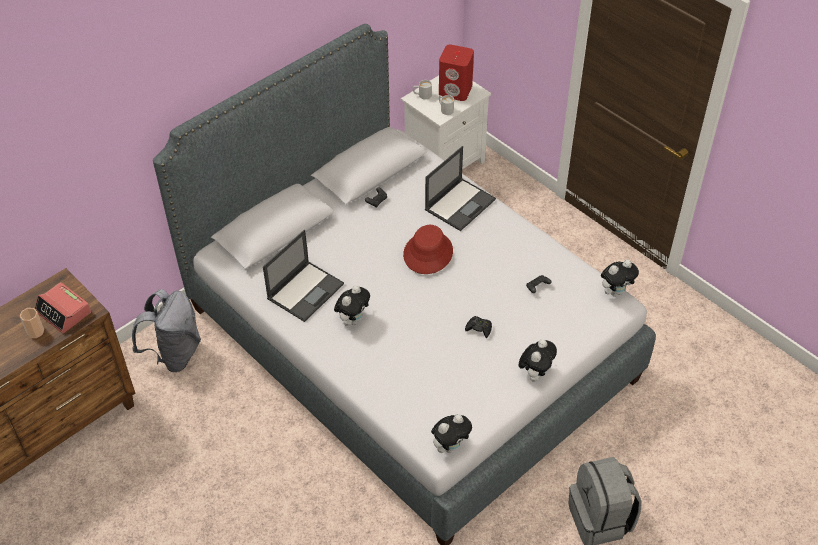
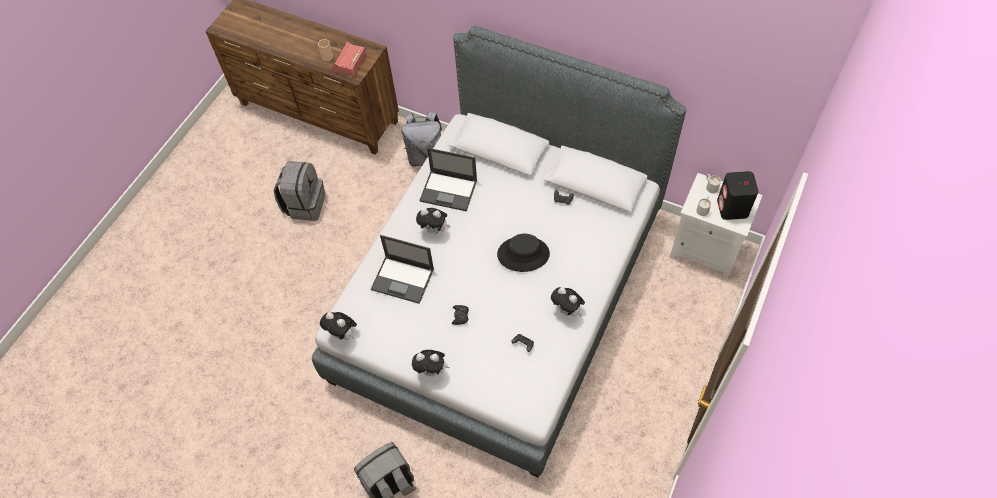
camera: 70 degrees right, 10 degrees up
(161, 508) = (304, 204): none -> grey backpack
(427, 253) = (523, 254): red hat -> black hat
(455, 90) = (732, 208): red speaker -> black speaker
(460, 204) = (590, 258): laptop -> laptop (403, 279)
(615, 291) = (547, 407): plush toy -> plush toy (567, 311)

